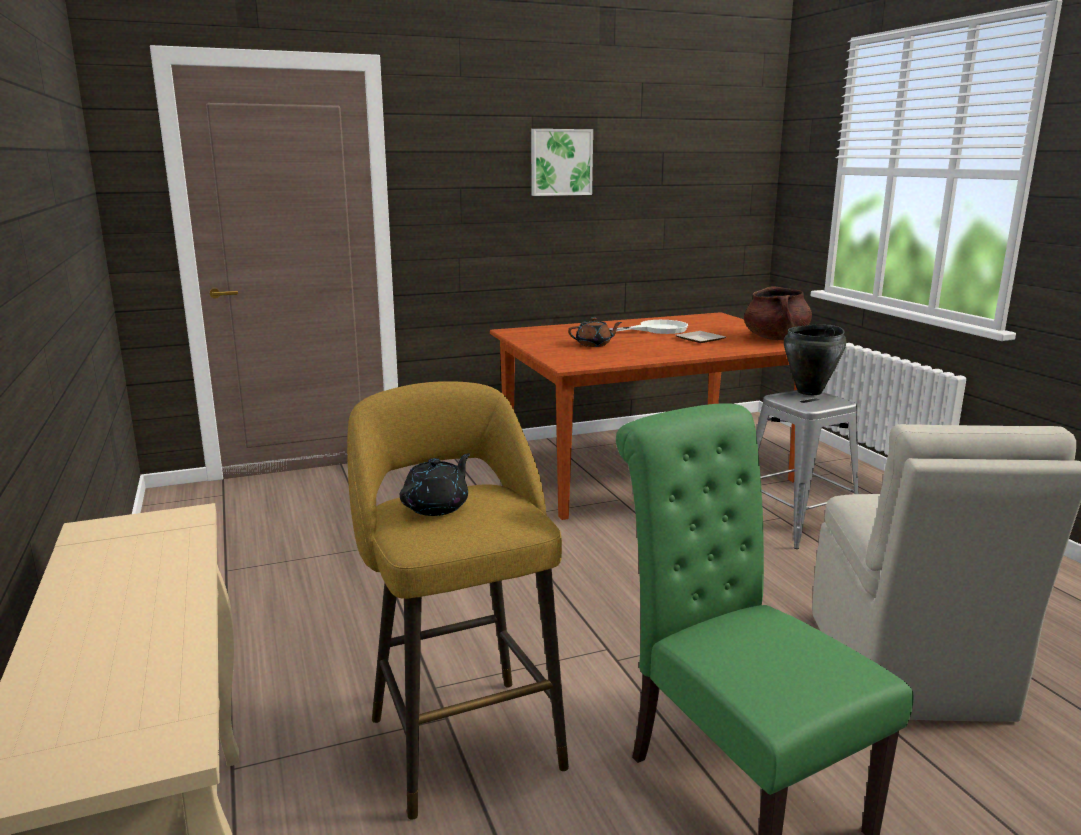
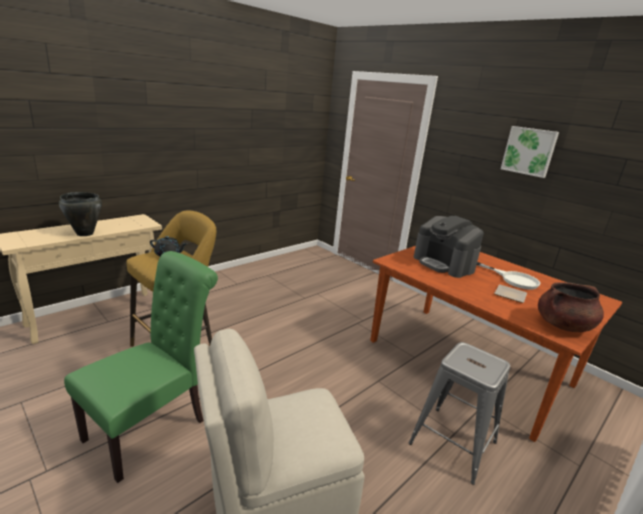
camera: 65 degrees right, 5 degrees up
(594, 344) = (444, 264): brown teapot -> coffee machine
(810, 392) = (496, 362): black cooking pot -> black cooking pot (85, 234)

